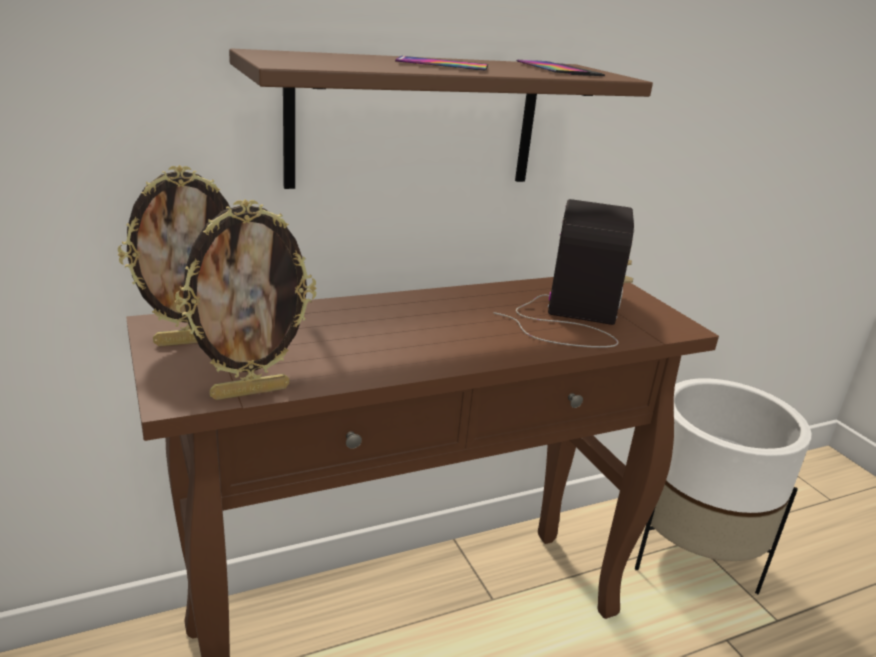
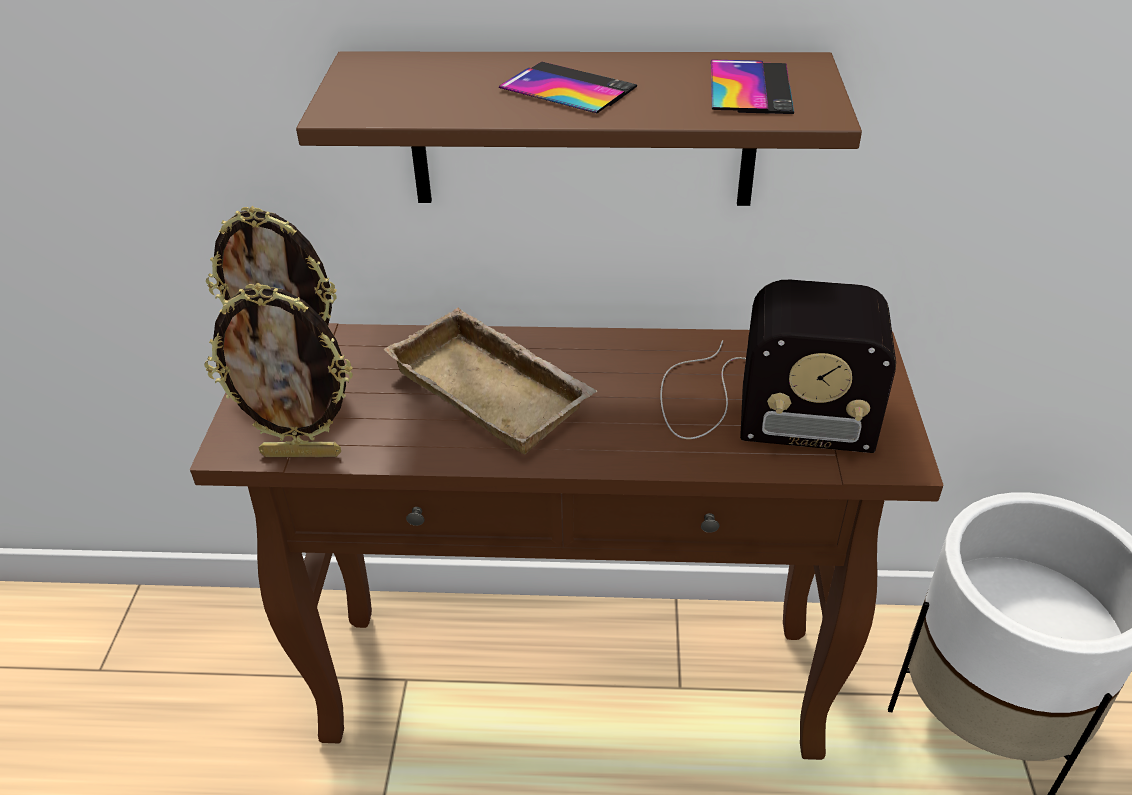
camera: 30 degrees right, 15 degrees up
(381, 330) = (495, 389): none -> beige tray
(573, 314) = (757, 406): radio -> radio turned 60 degrees clockwise

